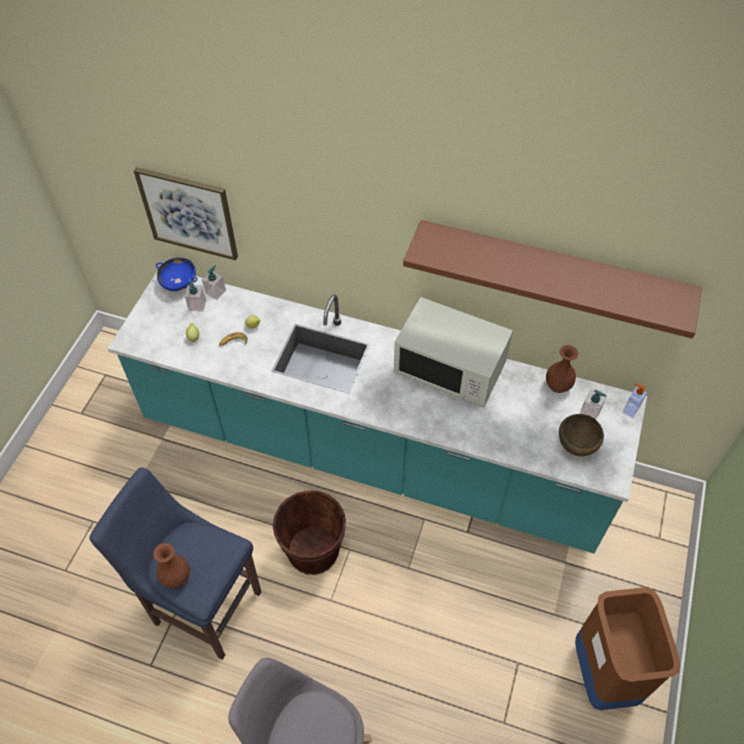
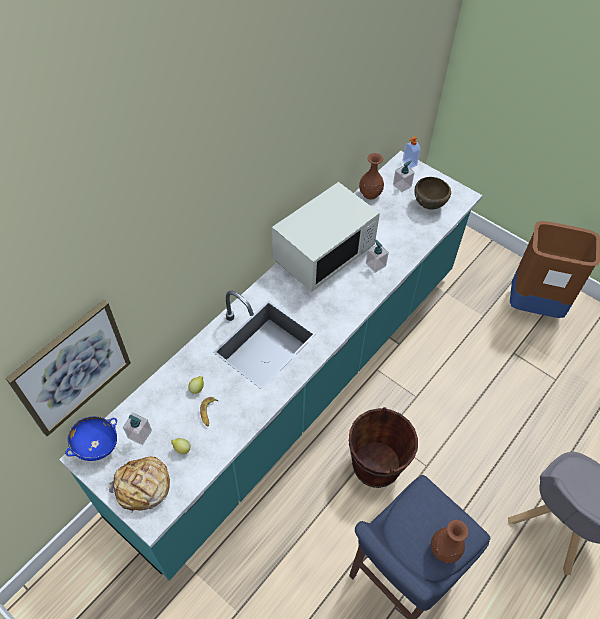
camera: 70 degrees left, 0 degrees up
(152, 325) = (142, 487): none -> bread
(215, 292) = (131, 411): soap dispenser -> soap dispenser (375, 265)
(552, 269) = (345, 106): brown shelf -> none

